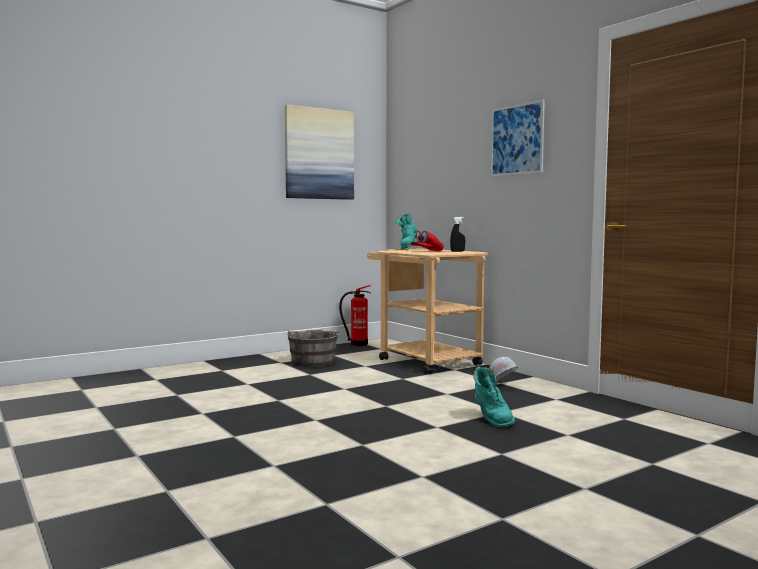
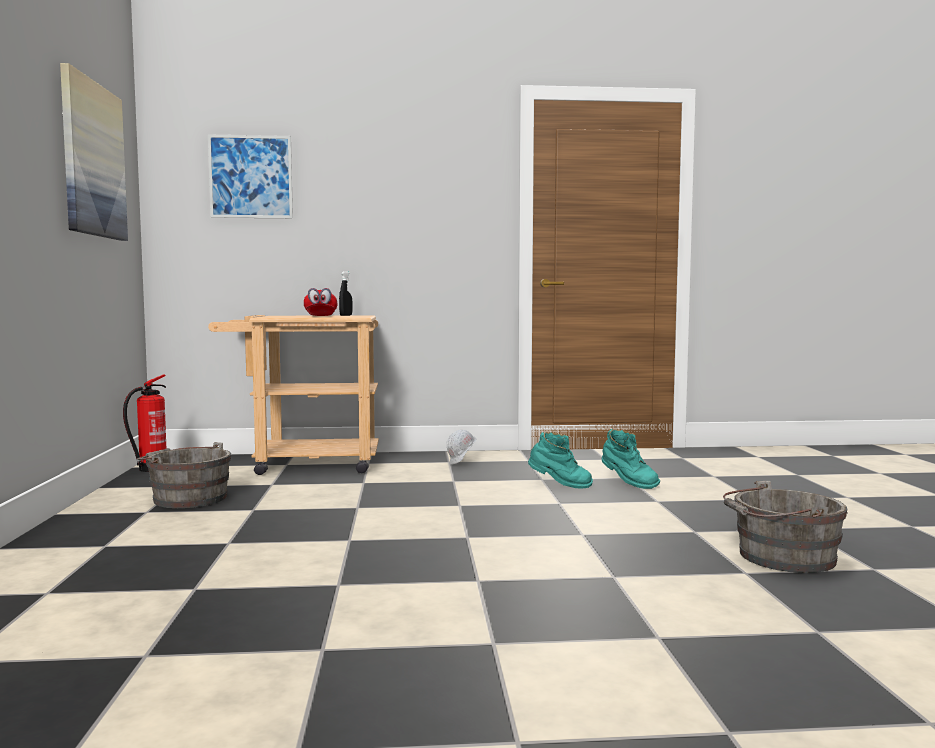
camera: 60 degrees left, 0 degrees up
(386, 514) = (781, 557): none -> grey bucket
(408, 249) = (264, 315): turquoise boot -> turquoise boot (628, 483)
(516, 140) = (412, 184): picture -> picture (250, 177)

